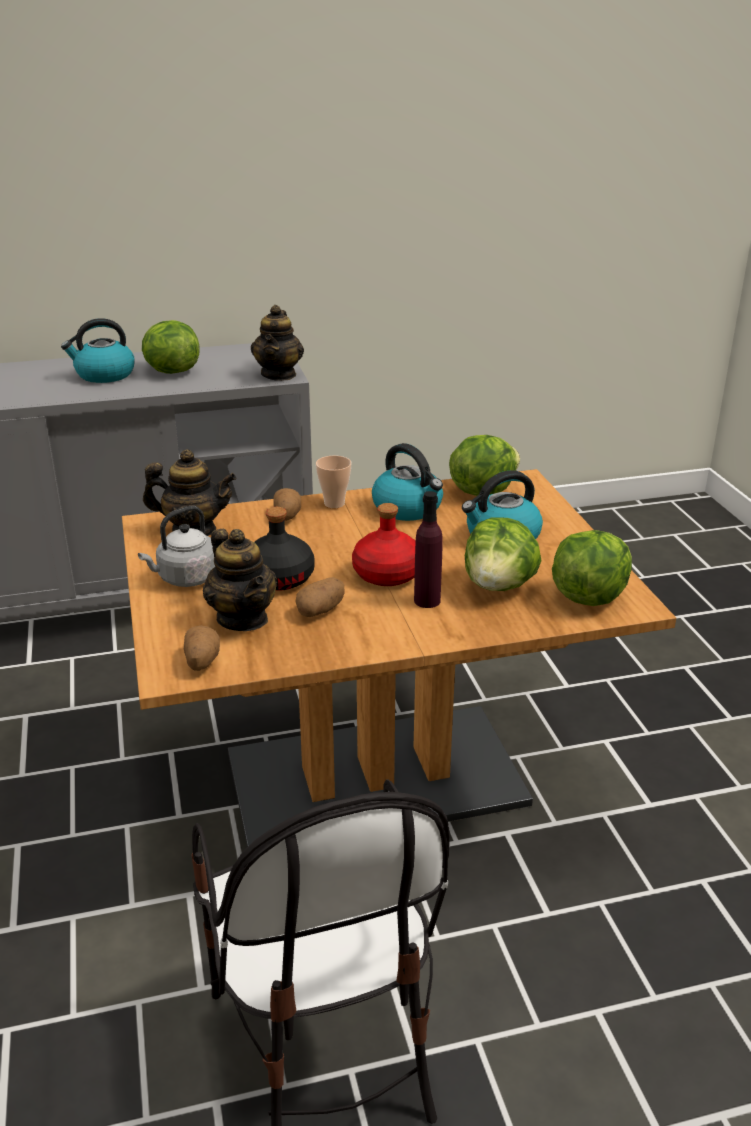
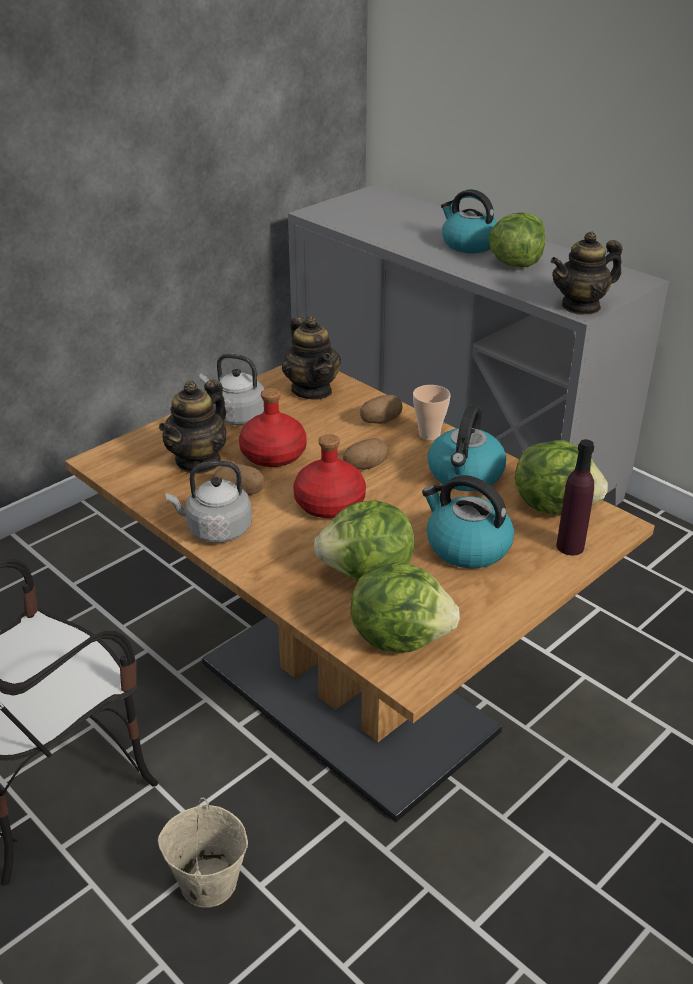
camera: 60 degrees right, 5 degrees up
(201, 661) = (126, 466): potato -> potato (365, 466)
(279, 578) = (274, 454): black bottle -> red bottle
(370, 639) = (215, 530): none -> grey kettle
(427, 600) = (303, 540): purple bottle -> purple bottle (570, 546)
(524, 948) = (207, 882): none -> beige bucket

